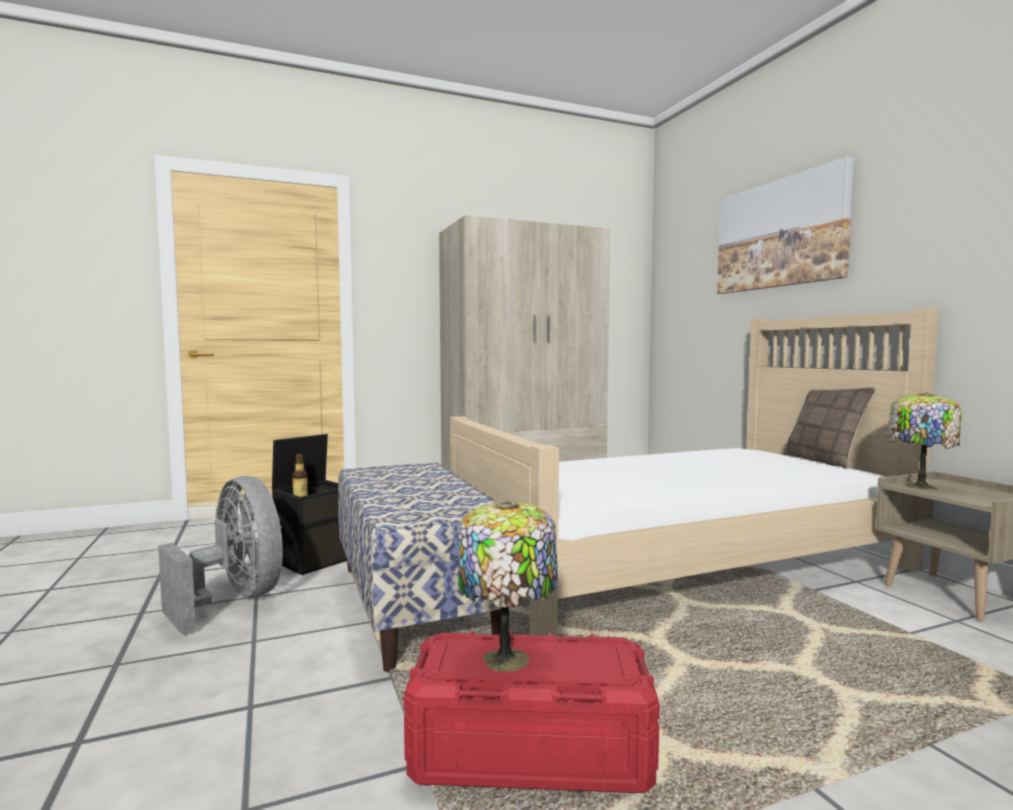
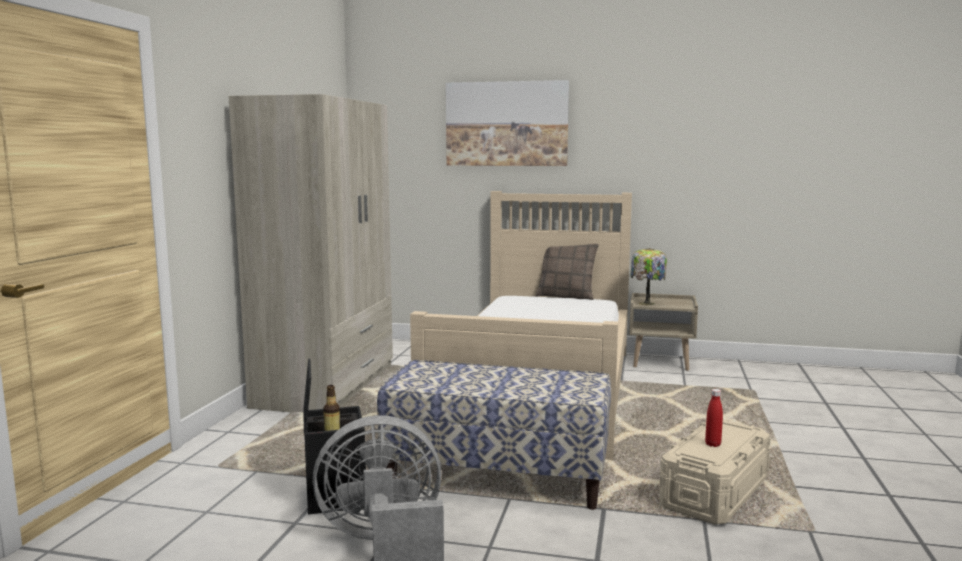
camera: 55 degrees left, 5 degrees up
(508, 657) = (713, 444): table lamp -> red bottle
(531, 752) = (715, 493): red storage box -> beige storage box

